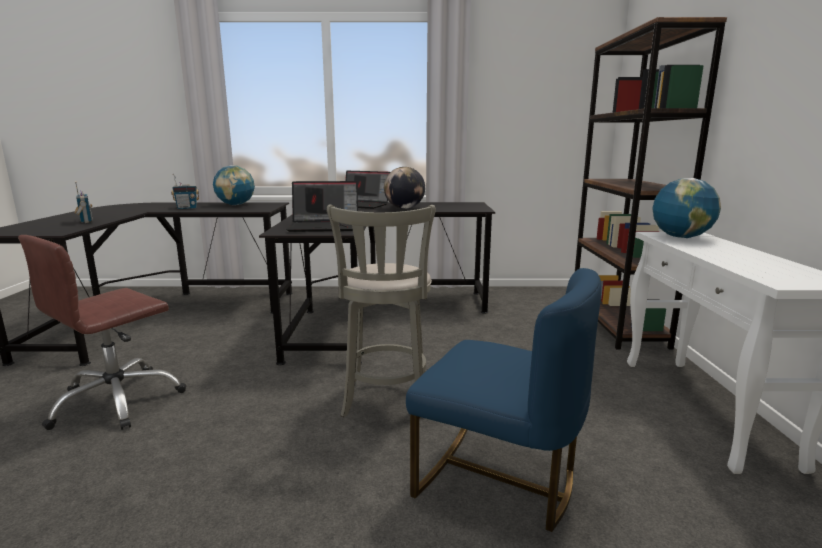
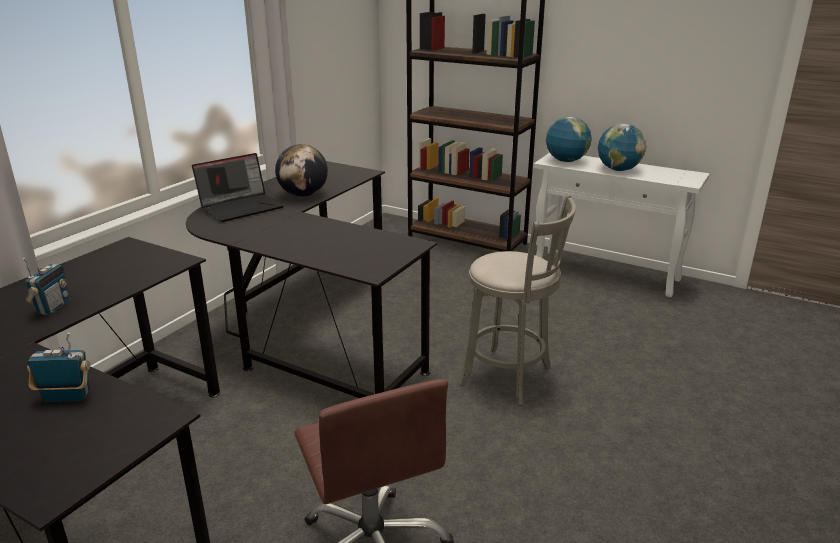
camera: 60 degrees left, 10 degrees up
(236, 205) = (87, 270): globe -> globe (618, 169)
(325, 227) = (370, 248): laptop -> none
(498, 479) = (640, 366): blue chair -> none

